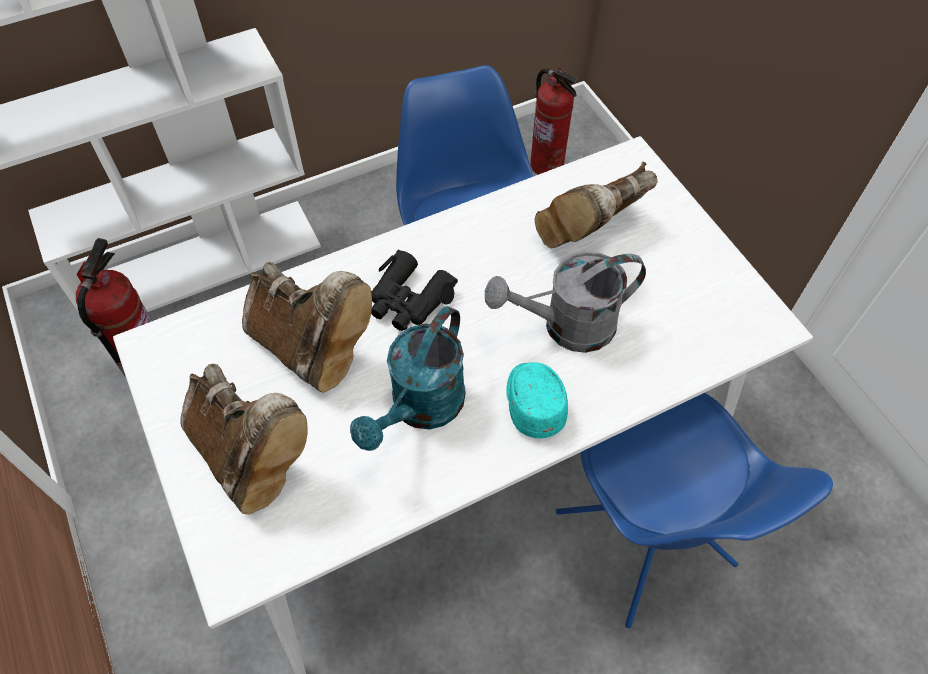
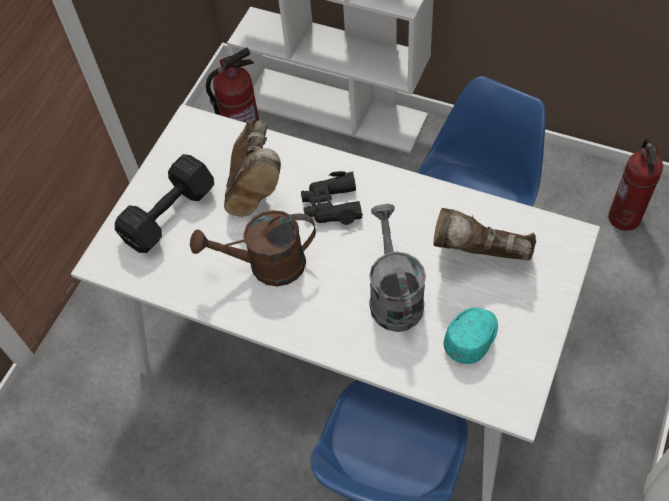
camera: 55 degrees right, 0 degrees up
(249, 459) = (167, 216): brown boot -> black dumbbell
(421, 409) = (266, 266): turquoise watering can -> brown watering can
(533, 402) = (324, 316): turquoise cap -> turquoise cap (472, 337)
(566, 327) = (393, 295): grey watering can -> grey watering can turned 45 degrees clockwise

